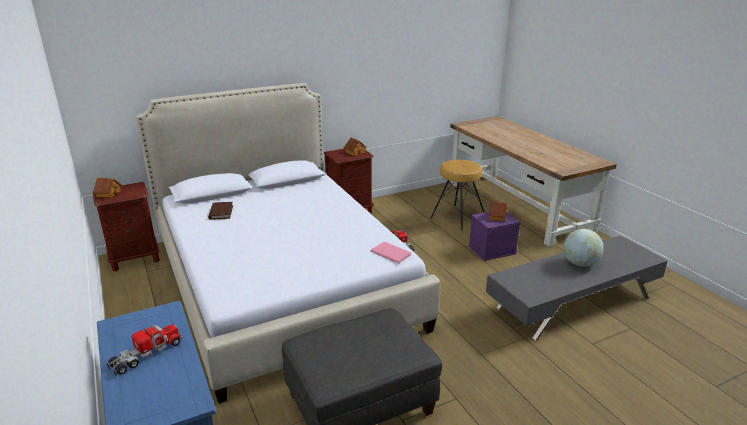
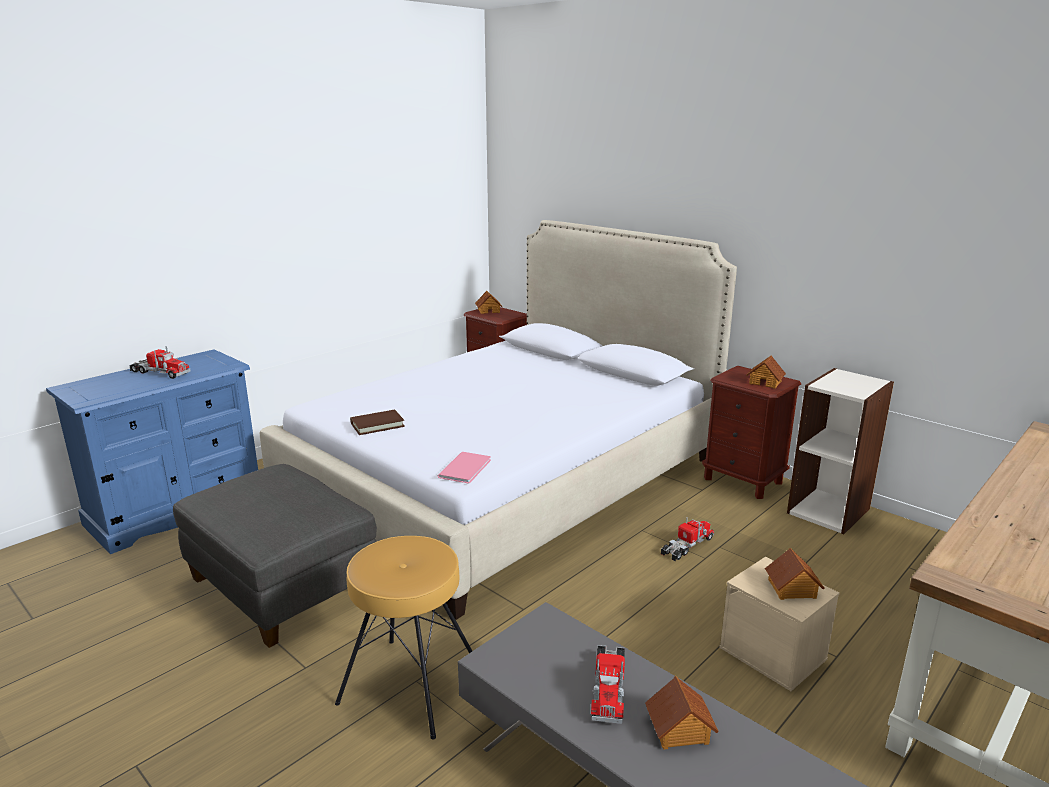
camera: 70 degrees right, 5 degrees down
(221, 212) = (505, 362): brown book -> brown book (377, 425)
(394, 202) = (829, 510): none -> bookcase
(457, 216) = (864, 589): brown stool -> brown stool (411, 685)
(492, 250) = (774, 653): purple storage box -> beige storage box
(554, 272) = (608, 687): none -> toy truck
(580, 263) = (679, 730): globe -> toy house

